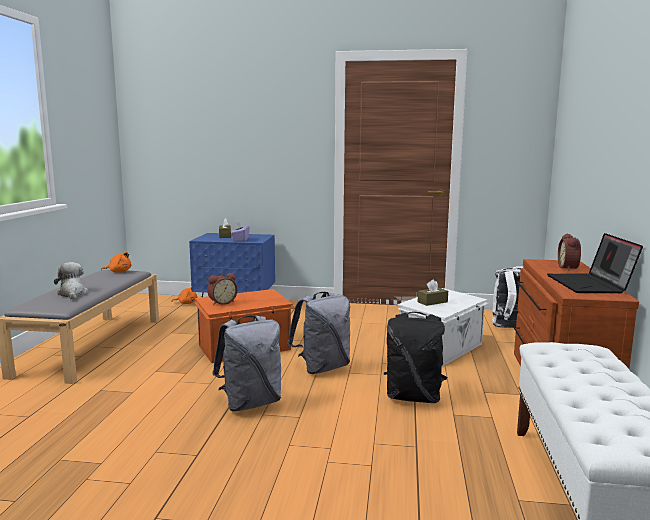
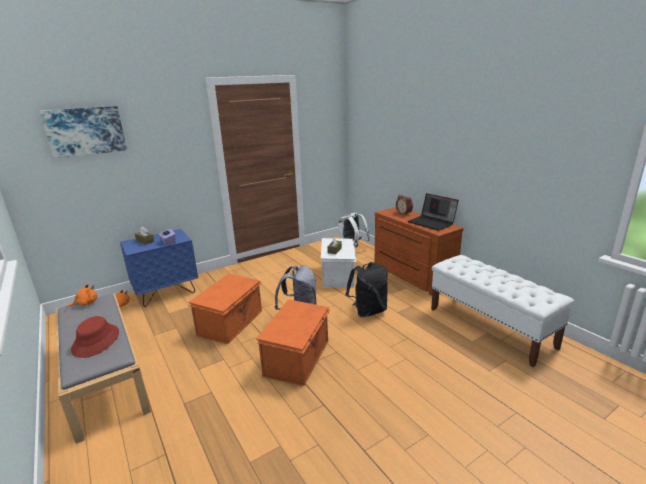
camera: 40 degrees left, 10 degrees up
(72, 294) = (96, 341): plush toy -> red hat
(198, 105) = (85, 131): none -> picture
(222, 302) = (215, 298): alarm clock -> none
(250, 403) = (298, 357): grey backpack -> orange storage box

